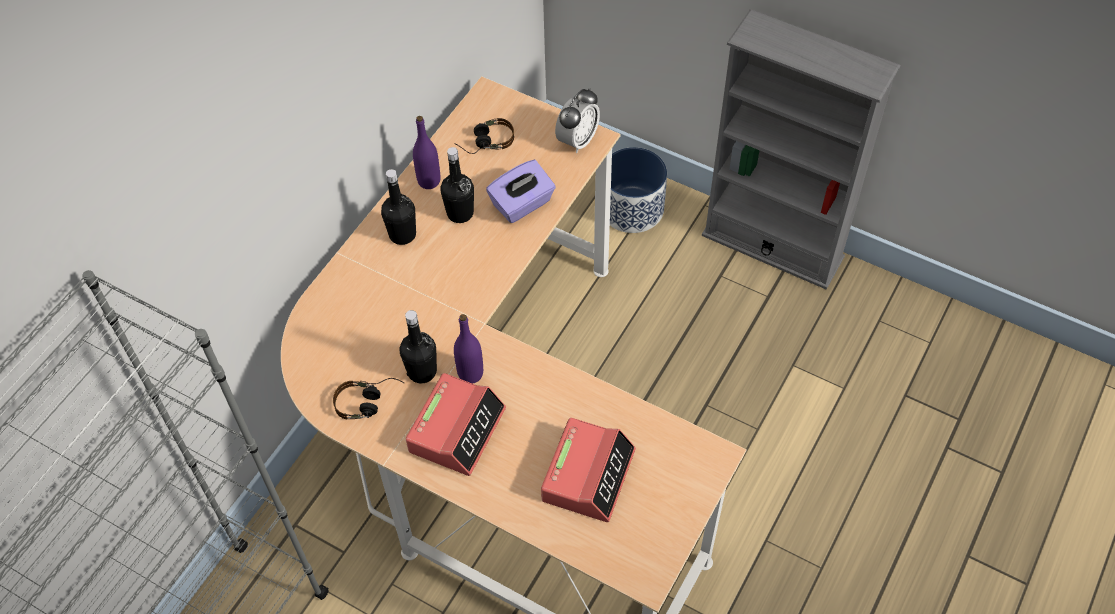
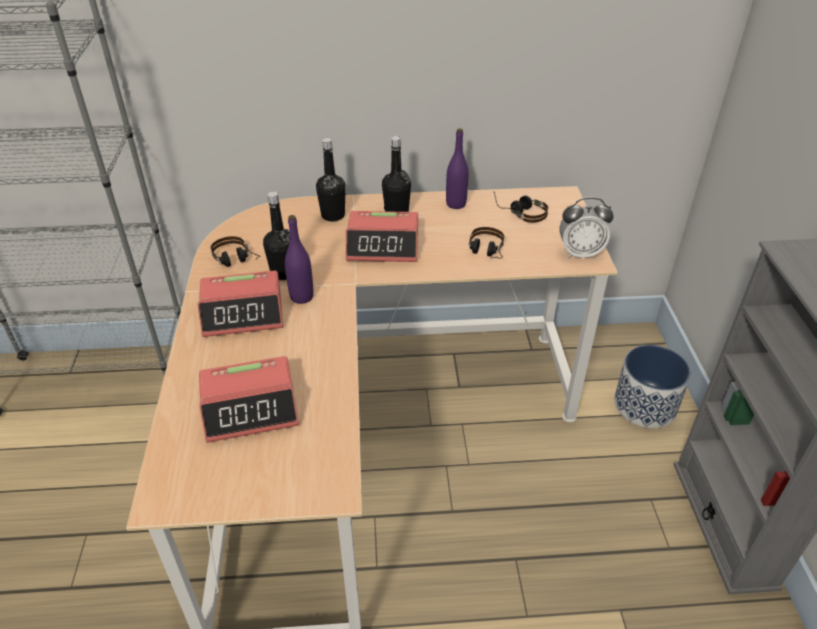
camera: 55 degrees right, 15 degrees down
(446, 273) = (383, 245): none -> alarm clock
(460, 213) = (443, 229): black bottle -> black bottle (333, 215)
(522, 204) = (485, 253): purple tissue box -> headphones

